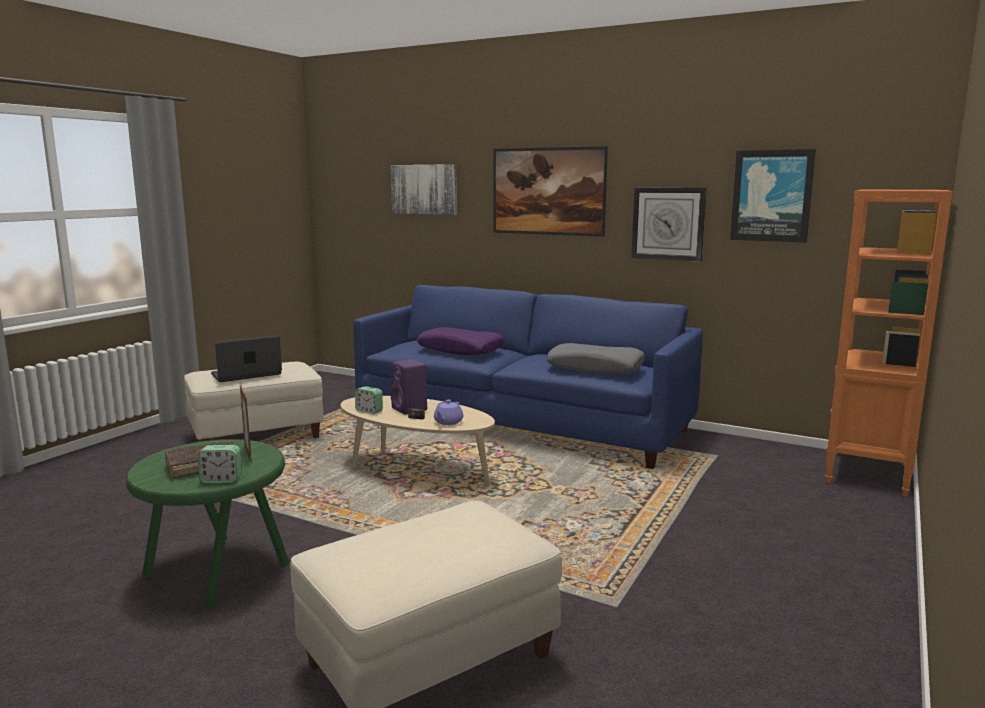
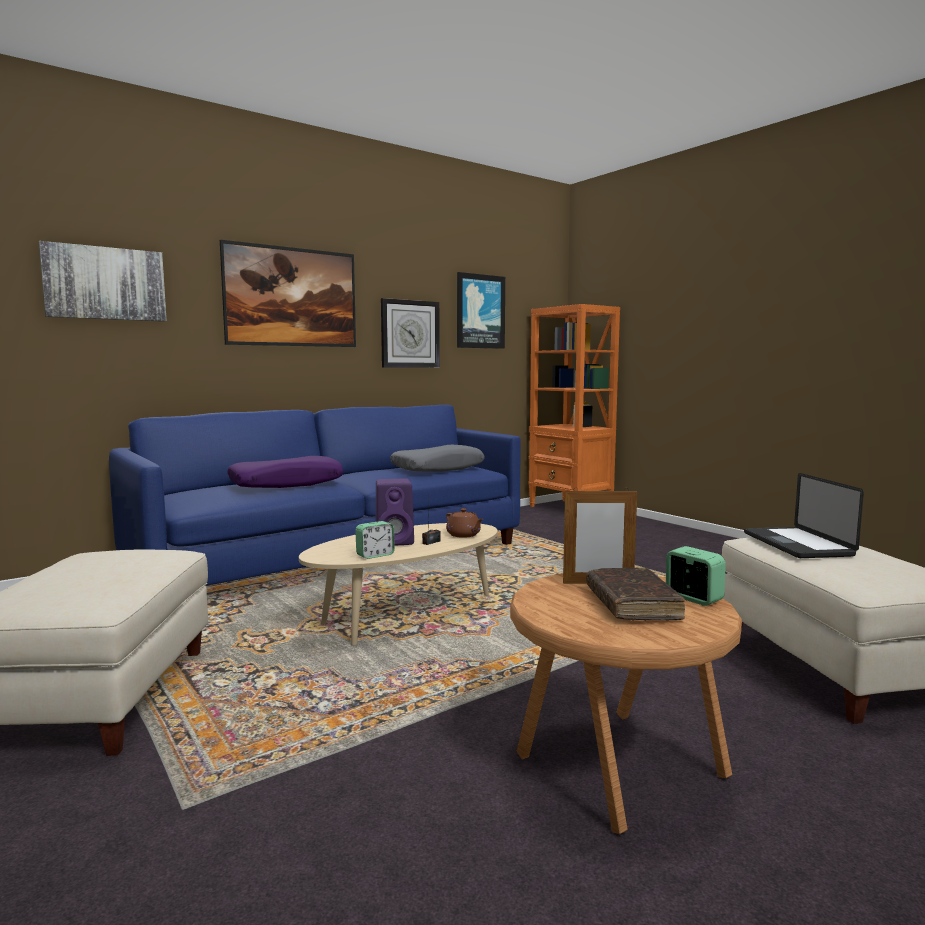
camera: 65 degrees left, 5 degrees down
(216, 570) = (616, 767): green side table -> brown side table
(221, 480) = (693, 598): alarm clock -> alarm clock turned 60 degrees counterclockwise
(246, 374) = (110, 578): laptop -> laptop (797, 544)
(448, 422) = (464, 535): purple teapot -> brown teapot

